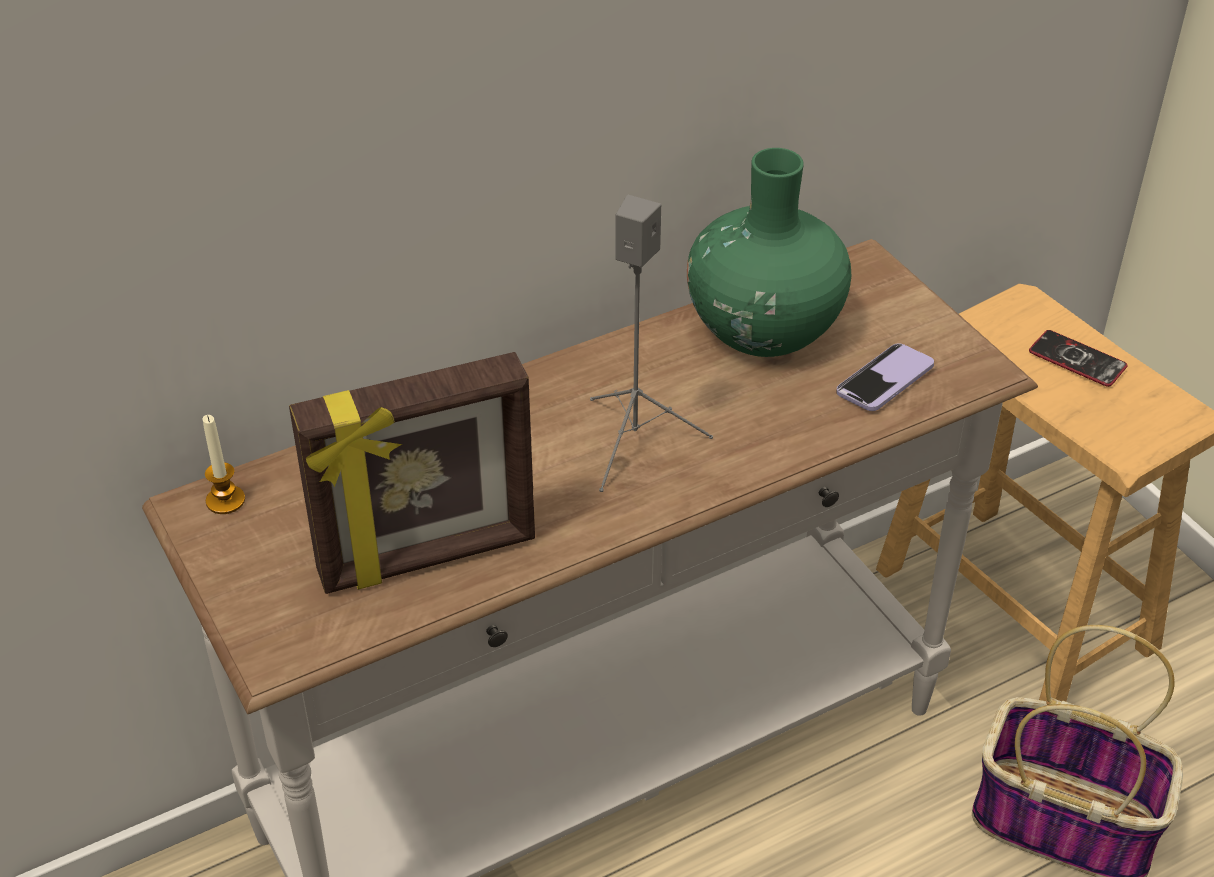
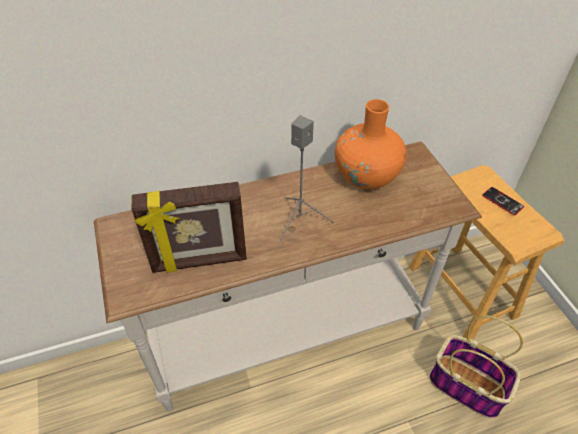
camera: 10 degrees right, 5 degrees up
(225, 500) = (125, 223): candle -> none
(764, 329) = (366, 176): green vase -> orange vase
(885, 380) = (414, 206): phone -> none

